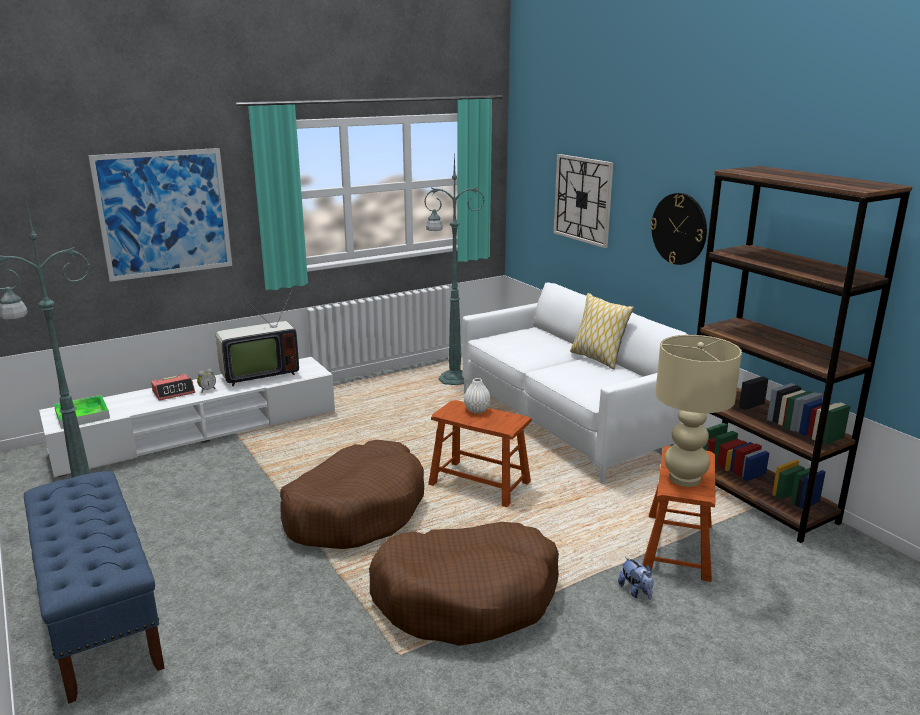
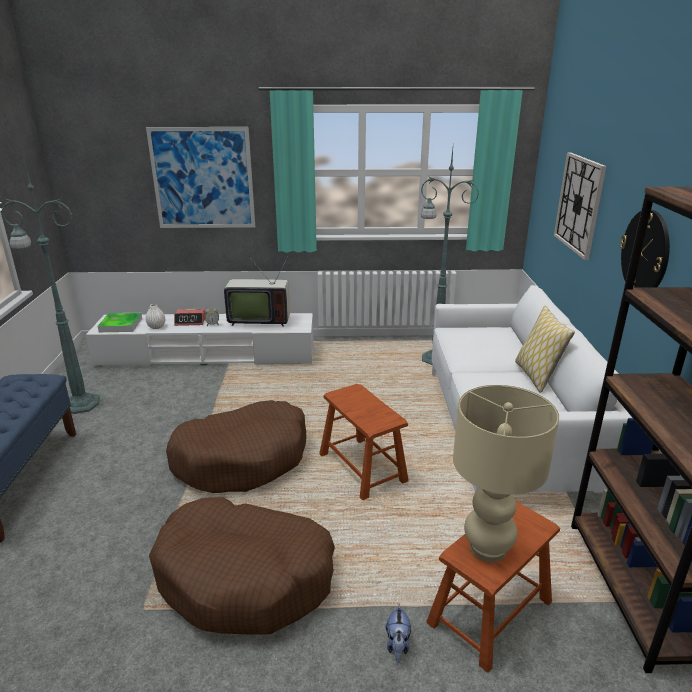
camera: 30 degrees right, 5 degrees up
(477, 410) = (366, 400): white vase -> white vase (156, 327)

